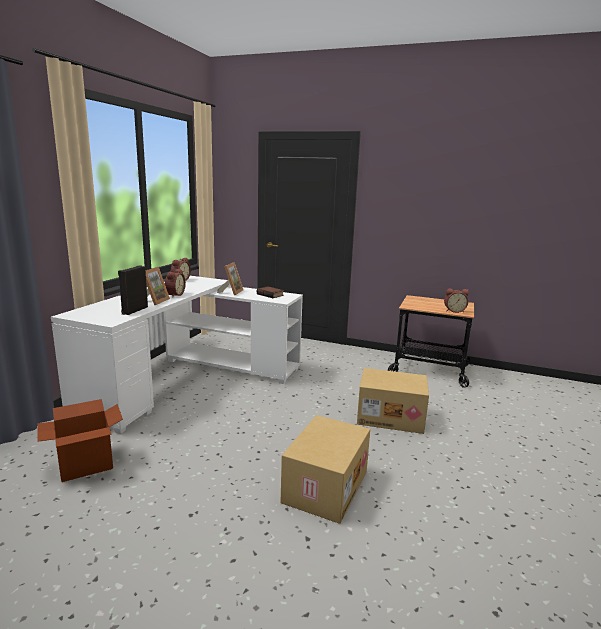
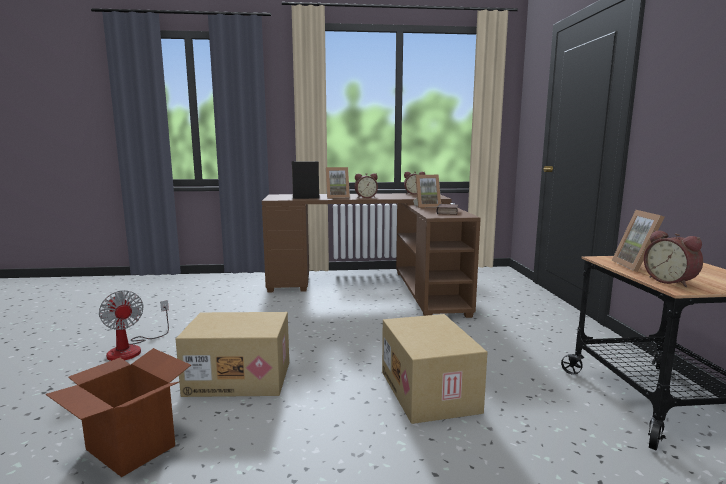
camera: 65 degrees right, 5 degrees down
(85, 465) = (222, 295): cardboard box -> cardboard box (130, 447)
(189, 379) = (376, 286): white desk -> brown desk
(194, 554) = (132, 349): none -> fan
(426, 306) = (638, 266): none -> picture frame

